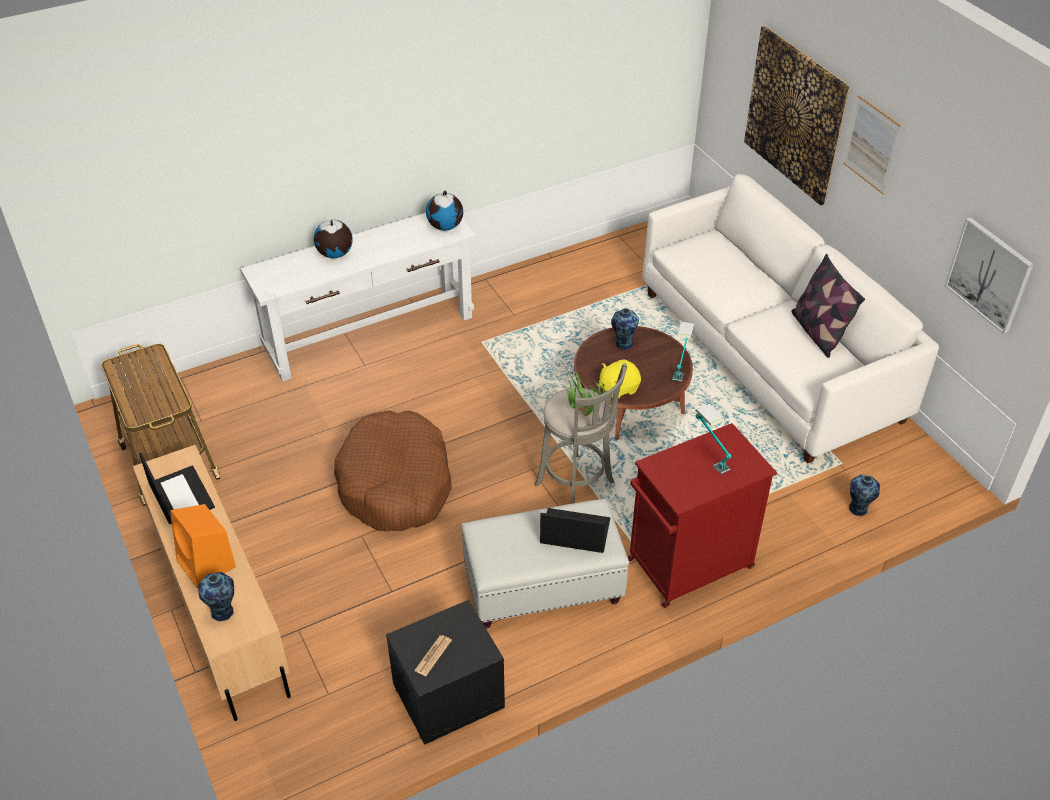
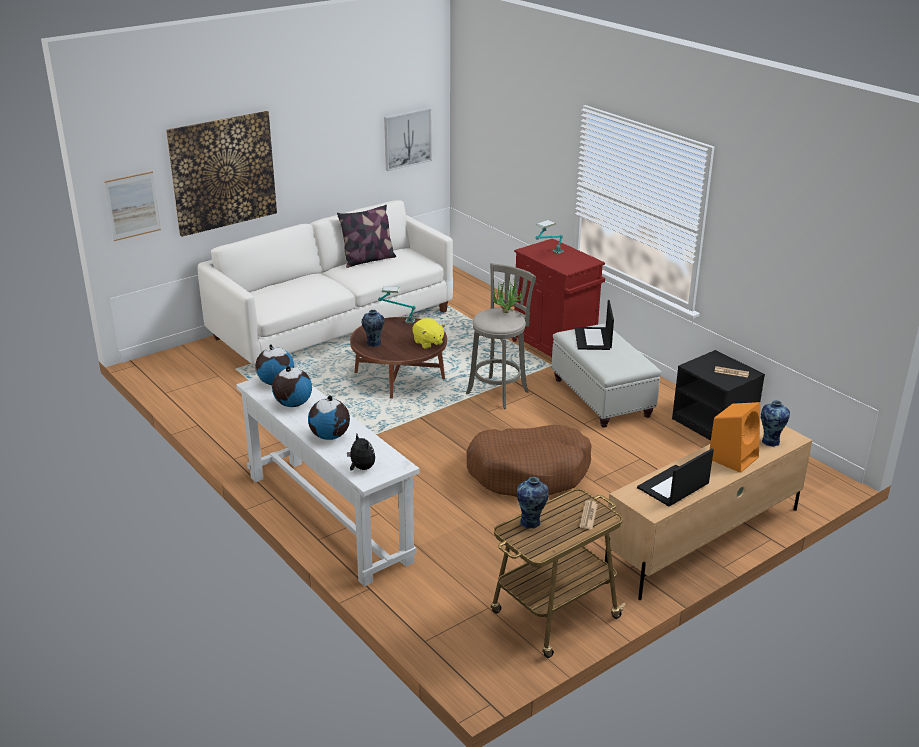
camera: 100 degrees left, 15 degrees down
(145, 405) = (588, 515): none -> newspaper
(275, 269) = (361, 468): none -> plush toy
(401, 235) = (293, 404): none -> globe
(858, 509) = (482, 297): vase -> vase (531, 522)
(871, 144) = (299, 135): picture -> picture (133, 206)

